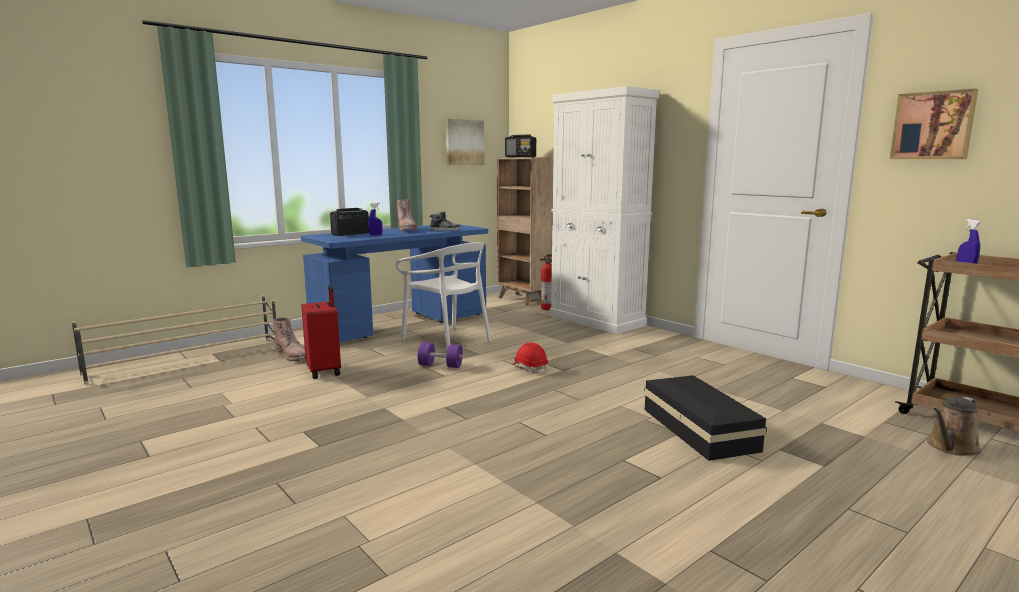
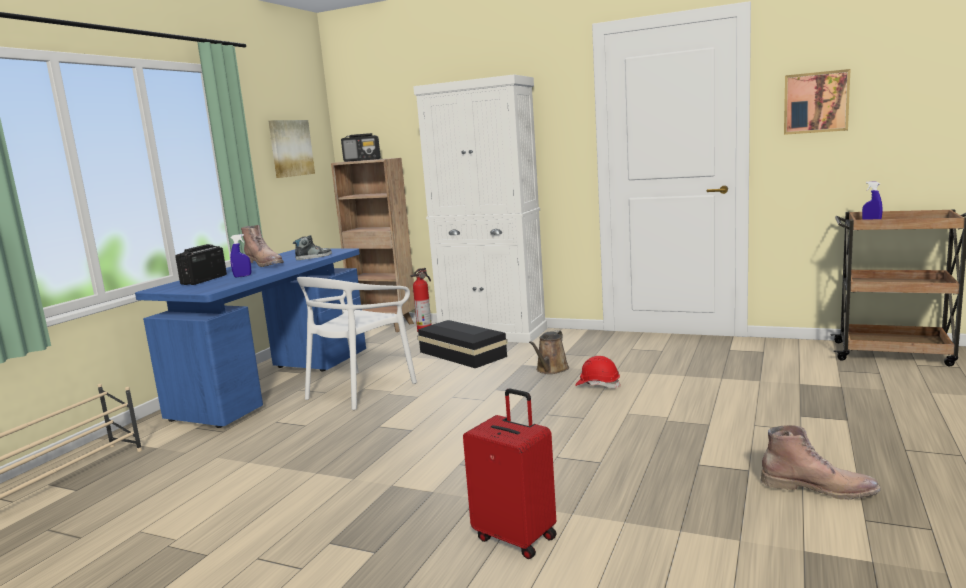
camera: 25 degrees left, 0 degrees up
(293, 355) = (181, 456): brown boot -> brown boot (818, 488)
(325, 371) = (254, 463): red suitcase -> red suitcase (516, 537)
(440, 366) = (391, 420): purple dumbbell -> none
(447, 340) = (360, 390): white chair -> white chair turned 105 degrees clockwise
(530, 368) = (492, 398): red hard hat -> red hard hat (597, 385)
(699, 428) = (719, 415): black storage box -> black storage box (462, 353)
(951, 447) = (904, 379): brown watering can -> brown watering can (551, 370)

